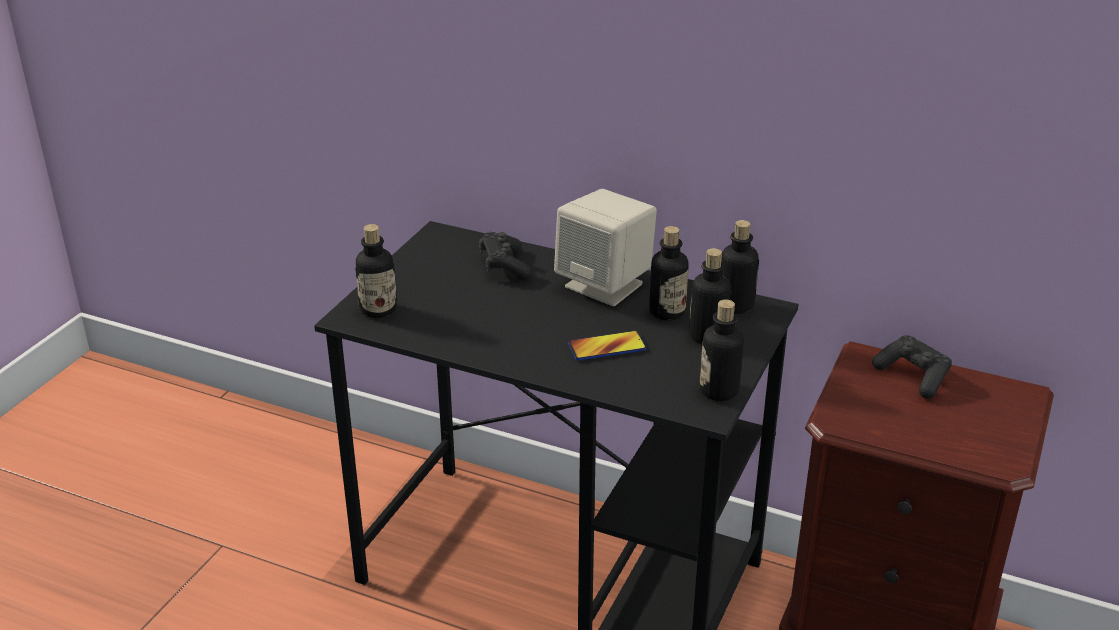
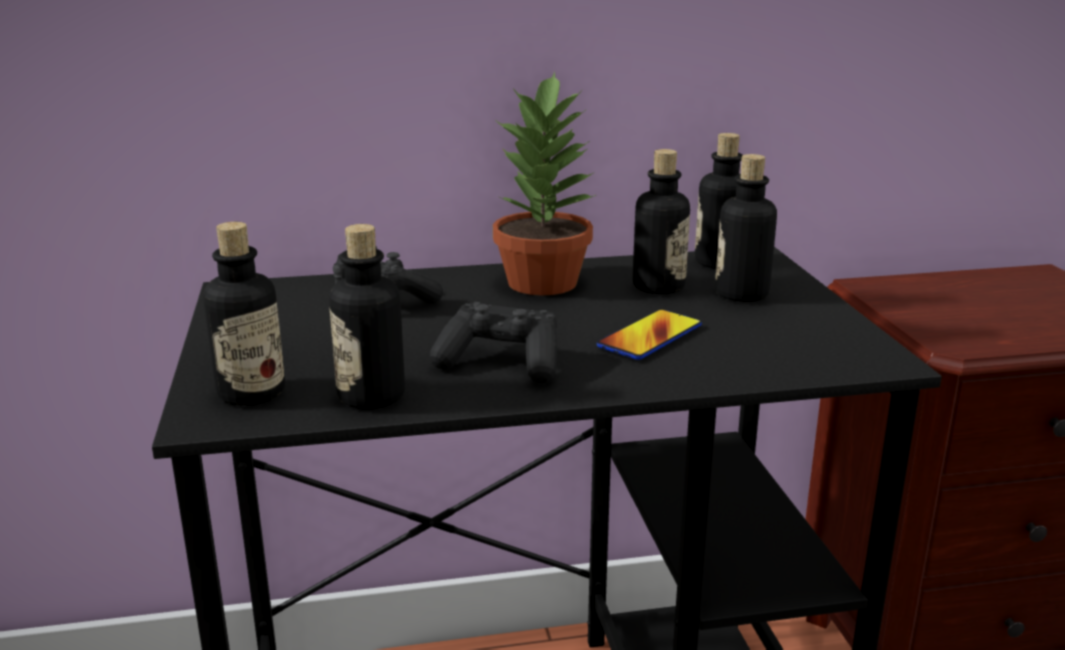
camera: 35 degrees left, 10 degrees down
(605, 285) = (544, 282): beige speaker -> potted plant
(719, 390) = (851, 337): bottle -> bottle (371, 396)
(913, 377) = (942, 288): black game controller -> black game controller (501, 363)

